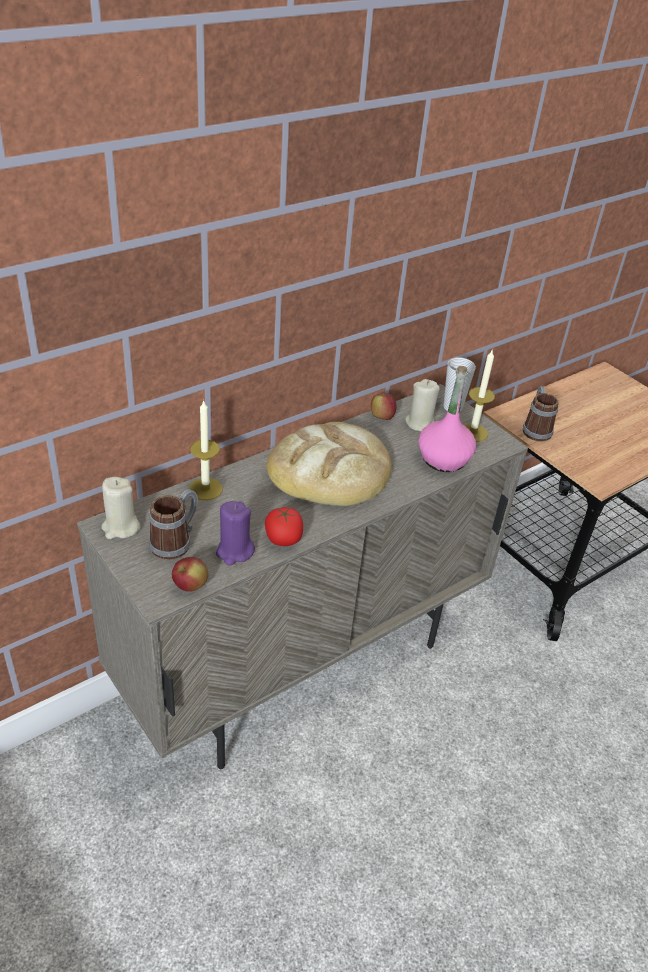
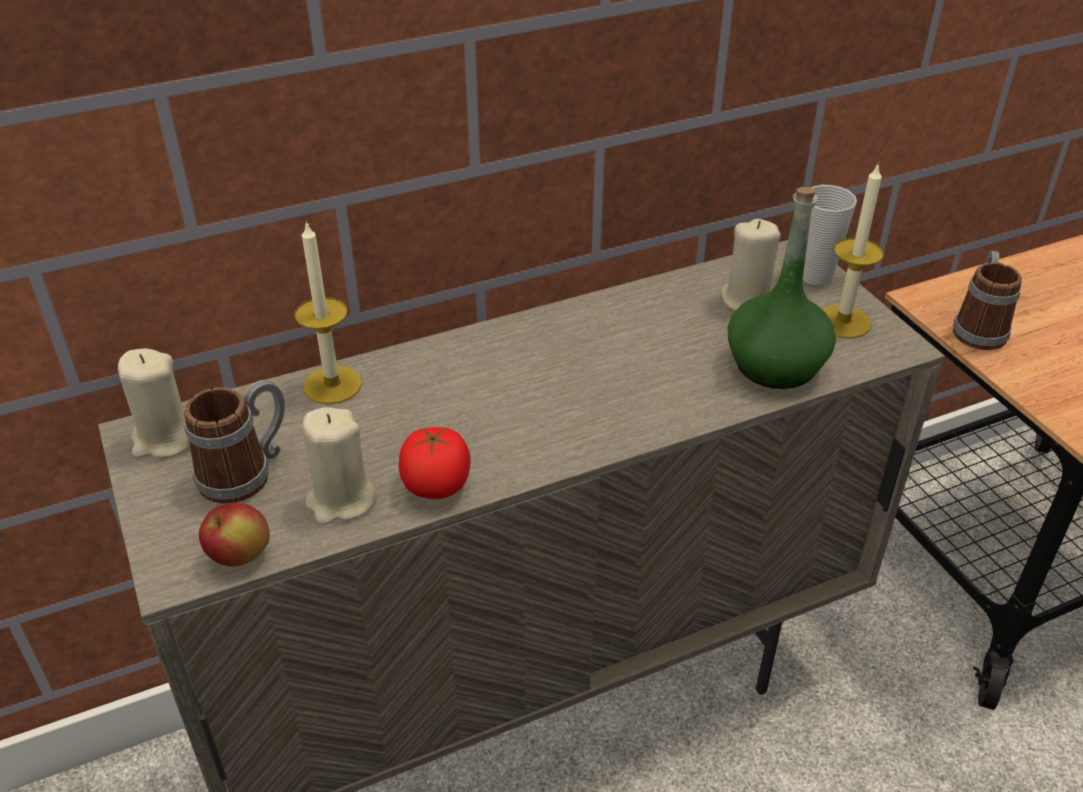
camera: 15 degrees right, 0 degrees up
(234, 552) = (341, 500): purple candle -> beige candle
(330, 470) = (560, 369): bread -> none
(381, 417) = (680, 285): apple -> none
(443, 459) = (775, 365): pink bottle -> green bottle

